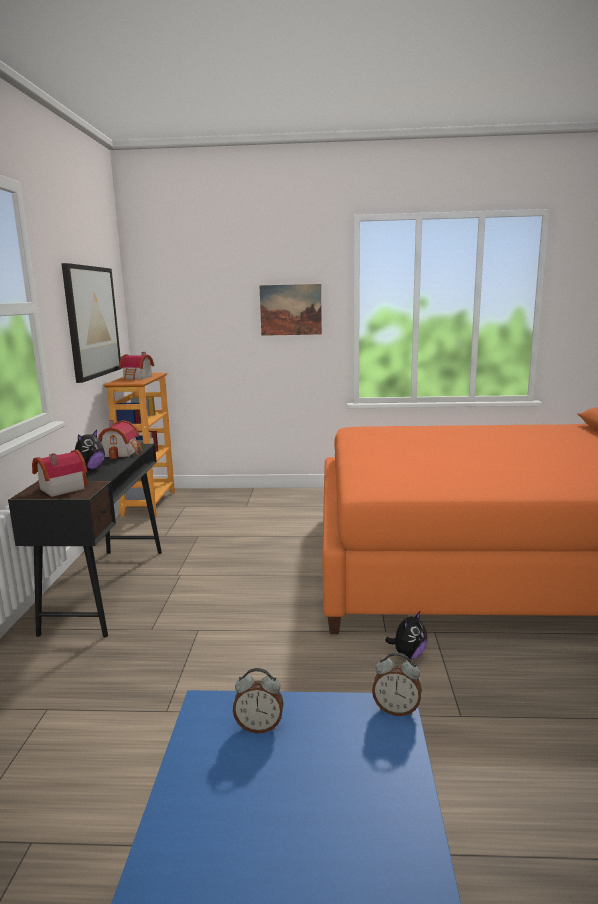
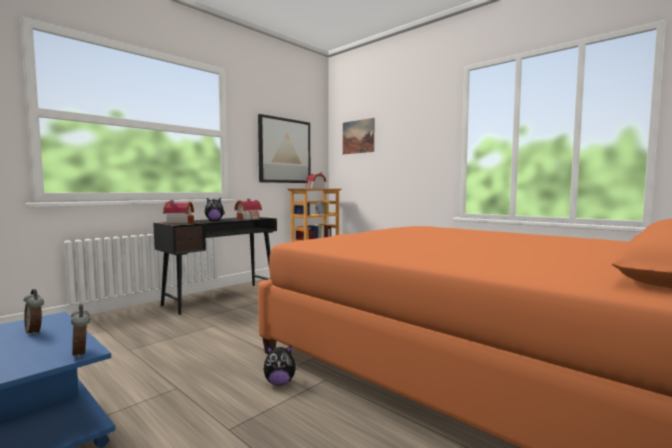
camera: 40 degrees right, 10 degrees down
(290, 310) = (417, 144): picture -> picture (358, 136)

